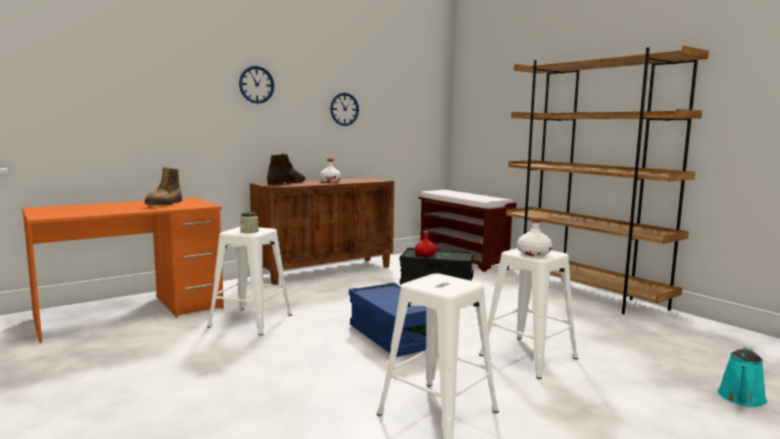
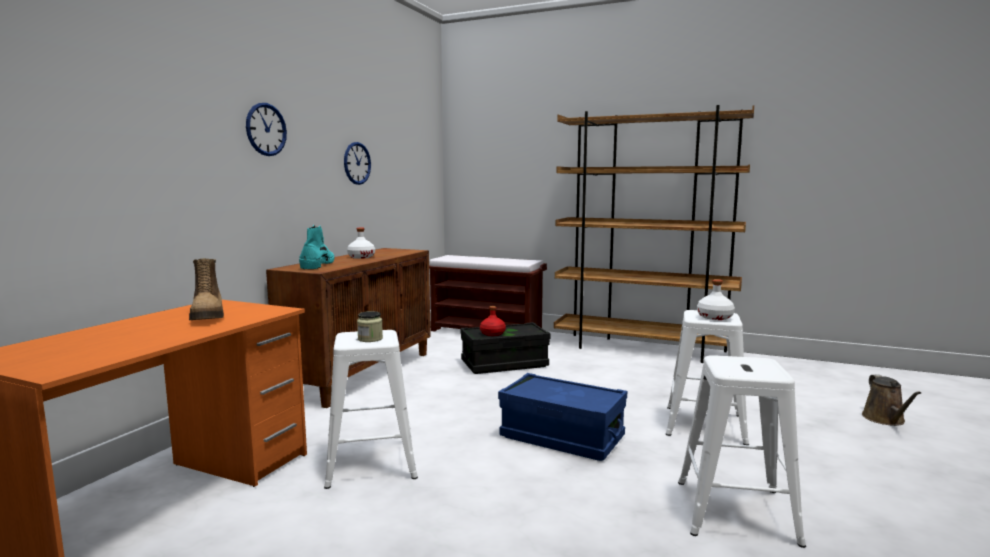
camera: 30 degrees left, 0 degrees up
(287, 183) = (318, 264): brown boot -> turquoise boot
(741, 399) = (885, 420): turquoise watering can -> brown watering can

